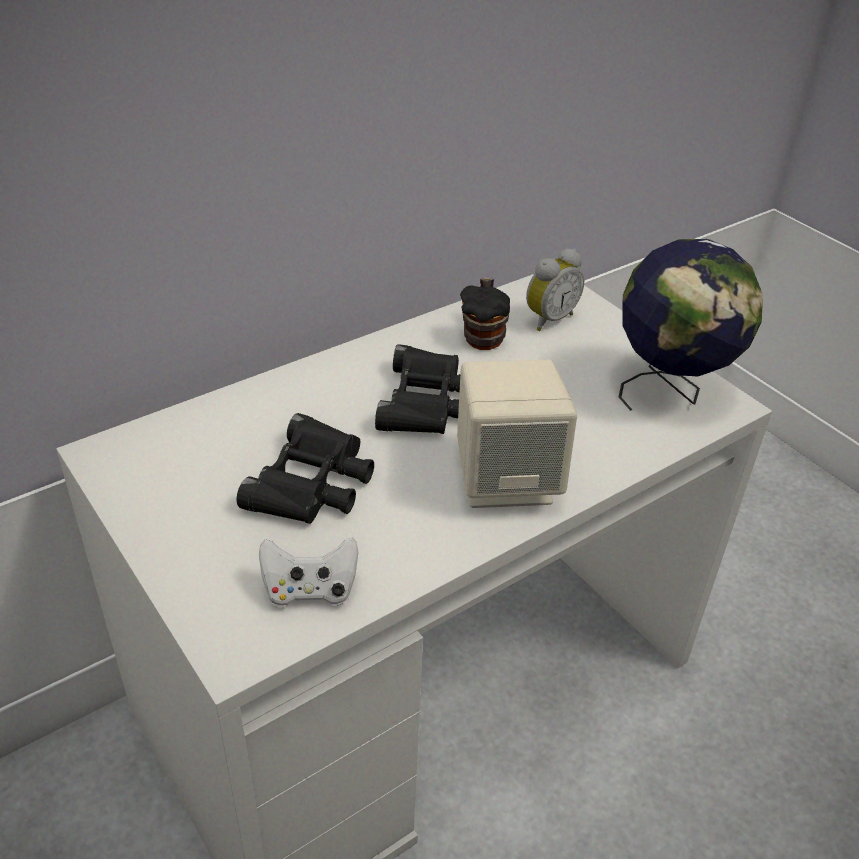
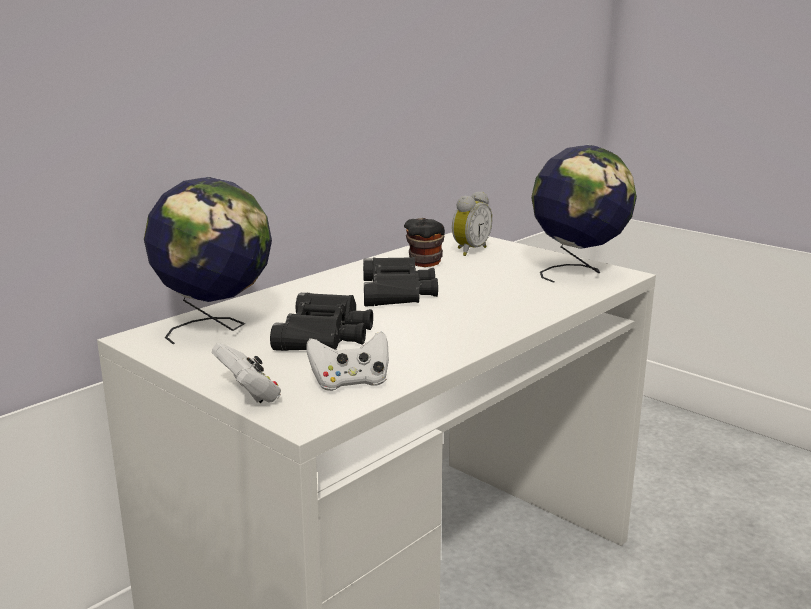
camera: 10 degrees left, 20 degrees down
(190, 595) = (249, 395): none -> white game controller
(192, 449) = (216, 328): none -> globe
(506, 480) = (479, 319): beige speaker -> none

